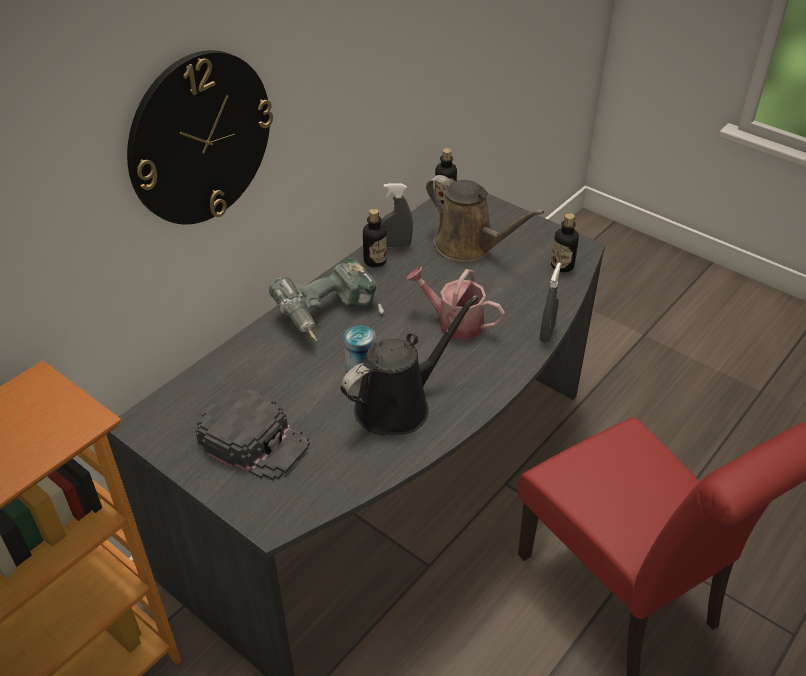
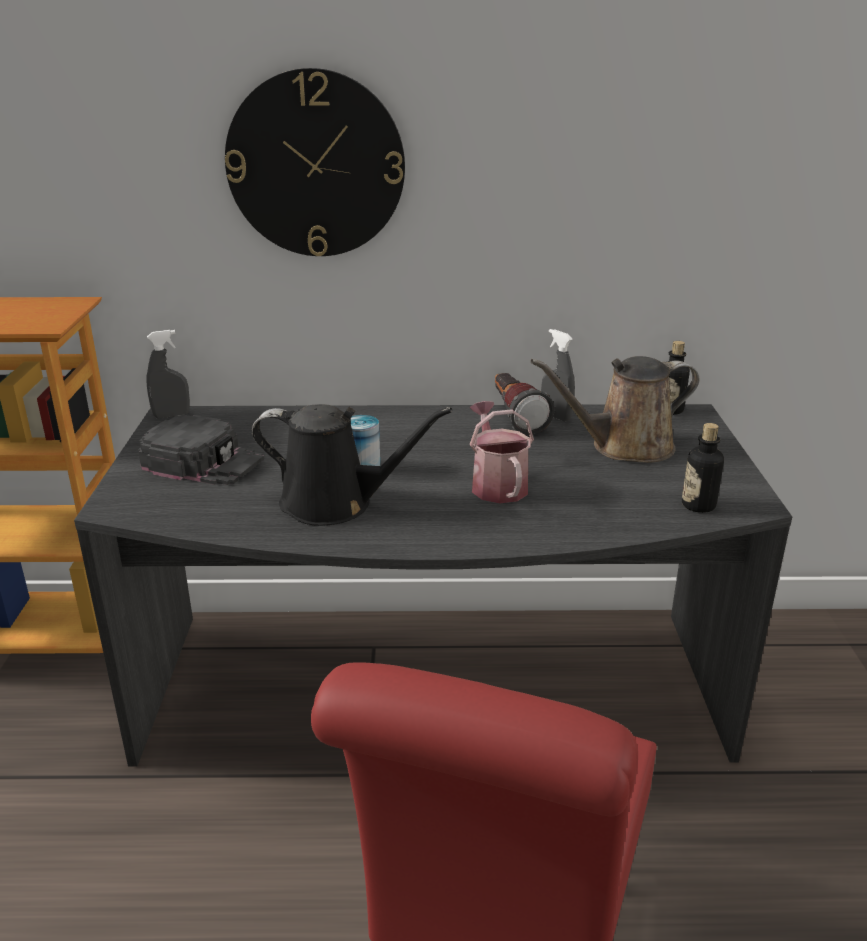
camera: 50 degrees right, 15 degrees down
(255, 441) = (203, 462): black cap -> black cap turned 60 degrees counterclockwise
(329, 316) = (405, 428): power drill -> none
(375, 261) = (515, 417): bottle -> flashlight
(469, 246) = (624, 447): brown watering can -> brown watering can turned 75 degrees clockwise
(547, 333) = (570, 539): grey spray bottle -> grey spray bottle (172, 415)

